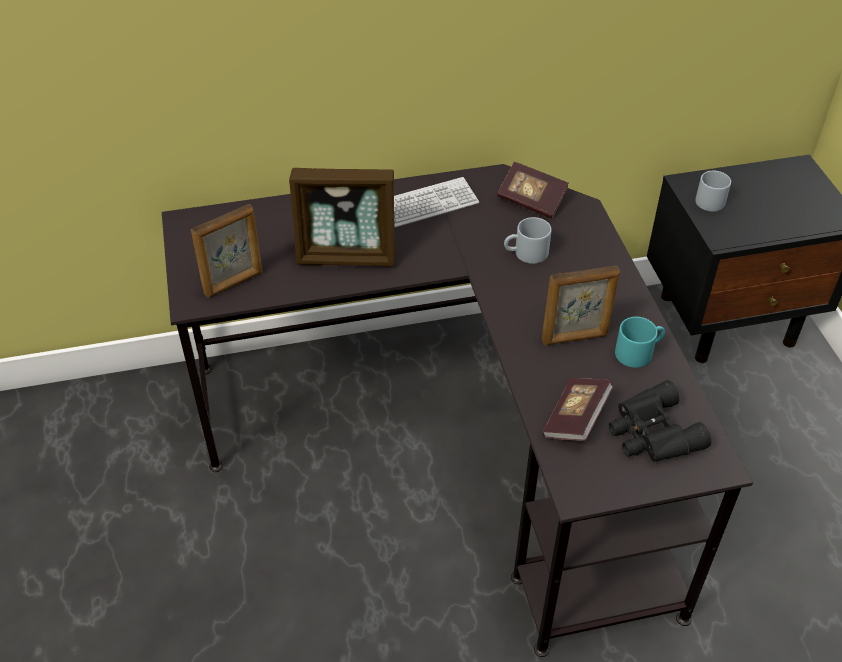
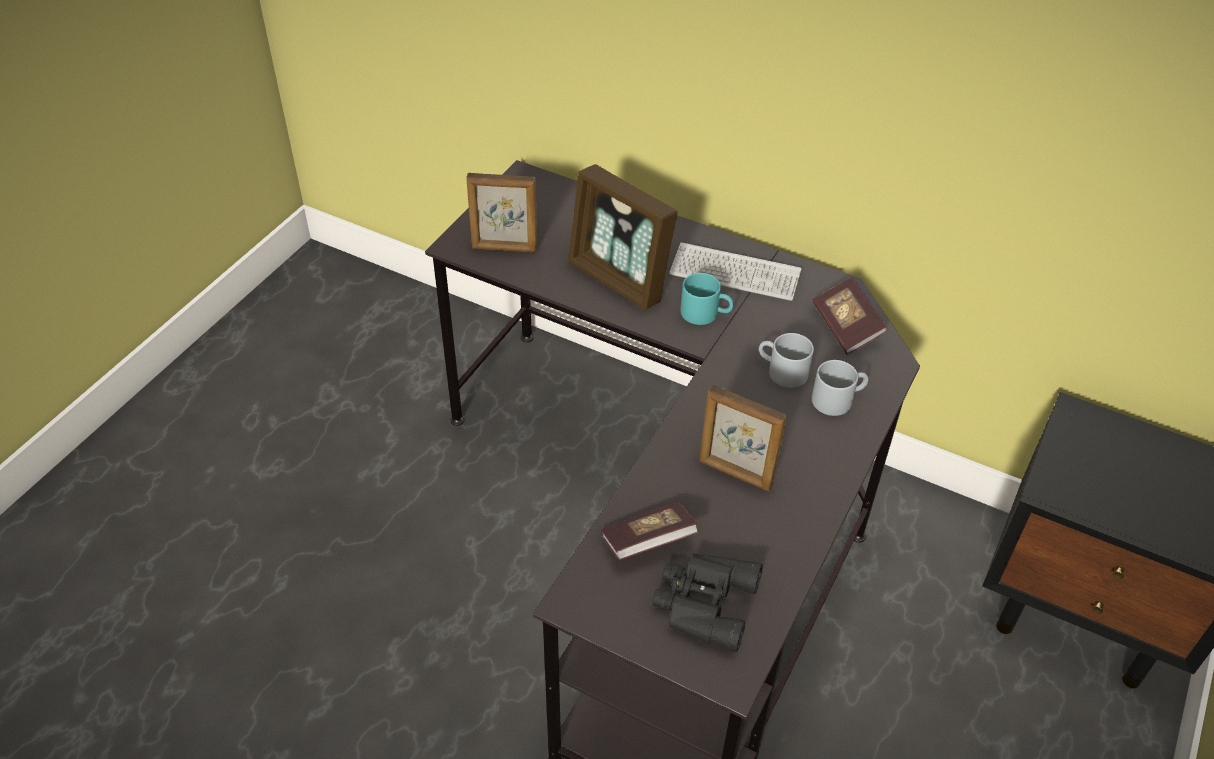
camera: 40 degrees right, 0 degrees up
(638, 351) = (781, 525): turquoise mug -> turquoise mug (706, 313)
(711, 199) = (1087, 445): grey mug -> grey mug (838, 399)

